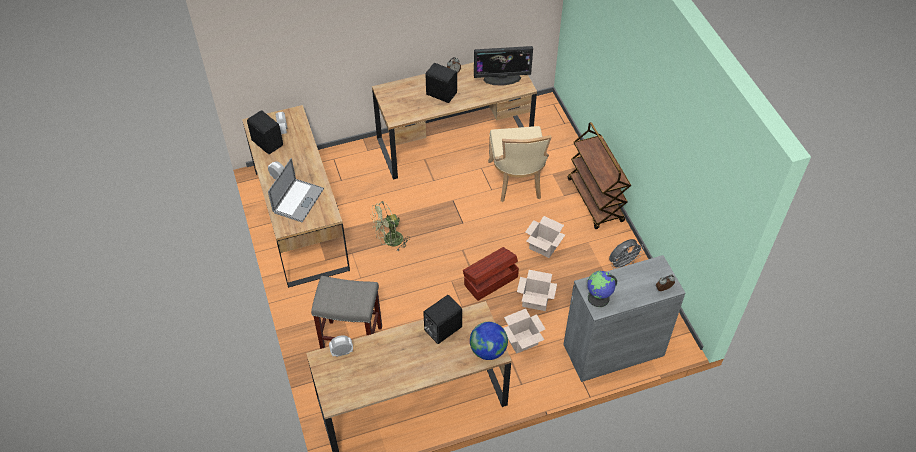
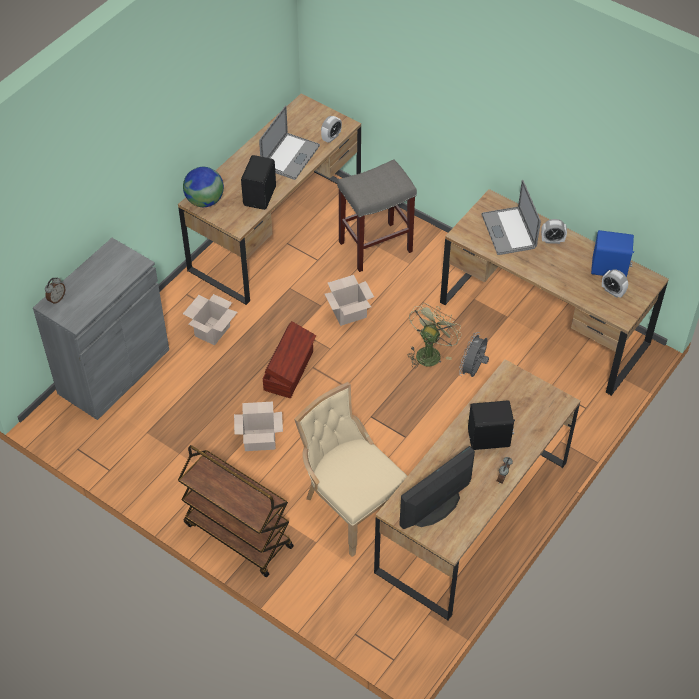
camera: 145 degrees right, 0 degrees up
(268, 142) = (609, 269): black speaker -> blue speaker
(389, 353) = (290, 156): none -> laptop
(534, 301) = (227, 375): cardboard box -> cardboard box (349, 312)
(598, 298) = (119, 258): globe -> none
(622, 264) = (156, 470): grey fan -> grey fan (473, 370)

